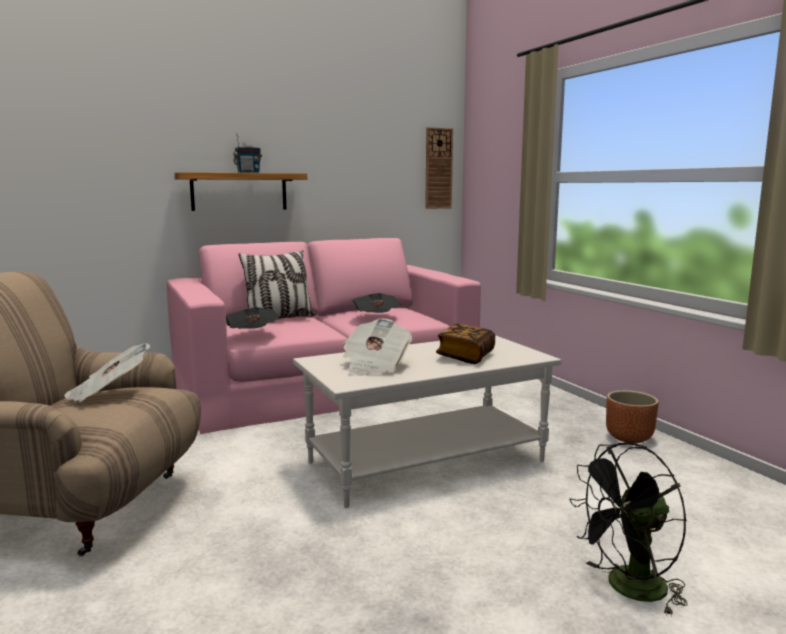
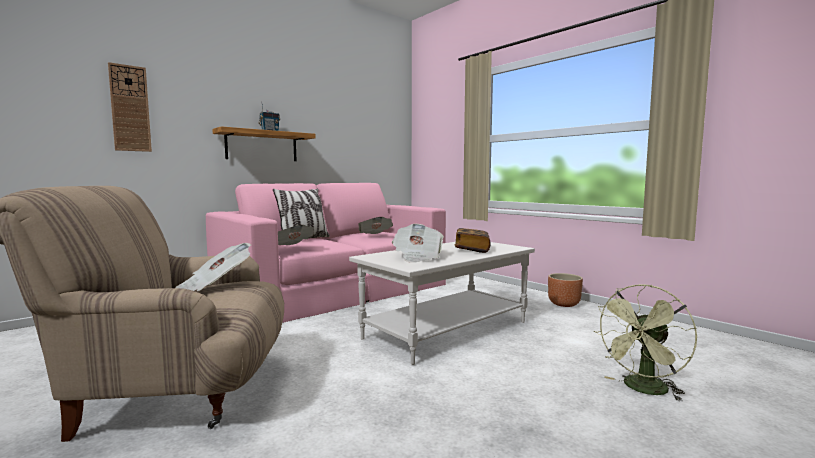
camera: 15 degrees left, 5 degrees down
(438, 168) = (397, 137): wall clock -> wall clock (130, 108)
(628, 590) = (643, 390): black fan -> green fan

